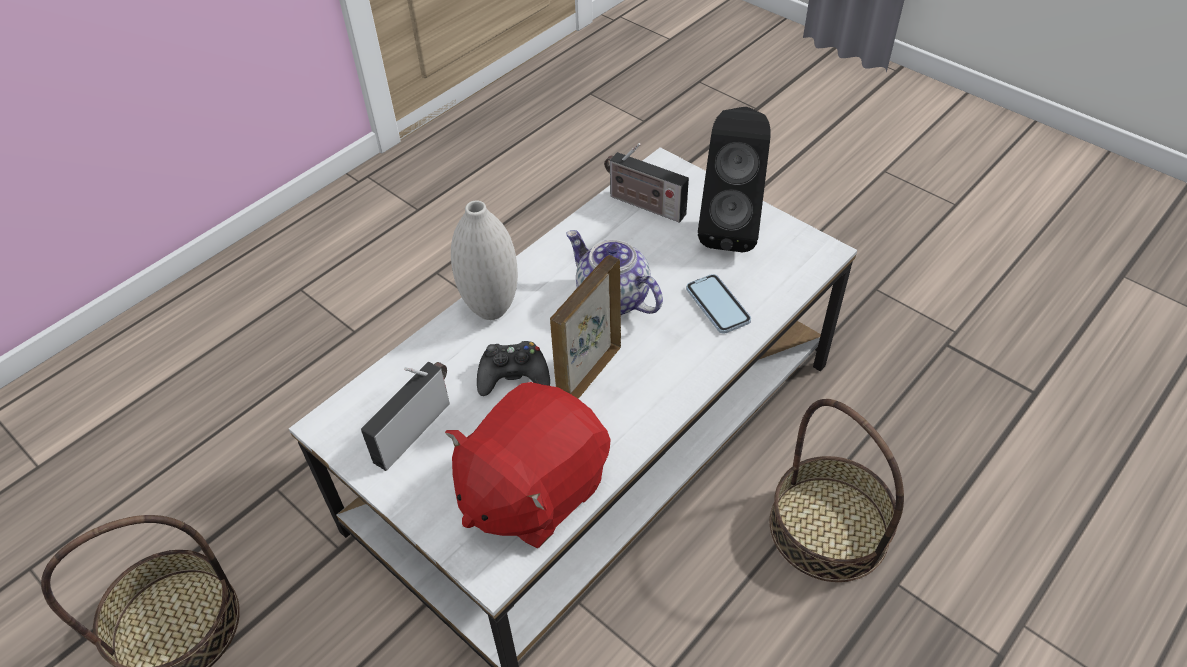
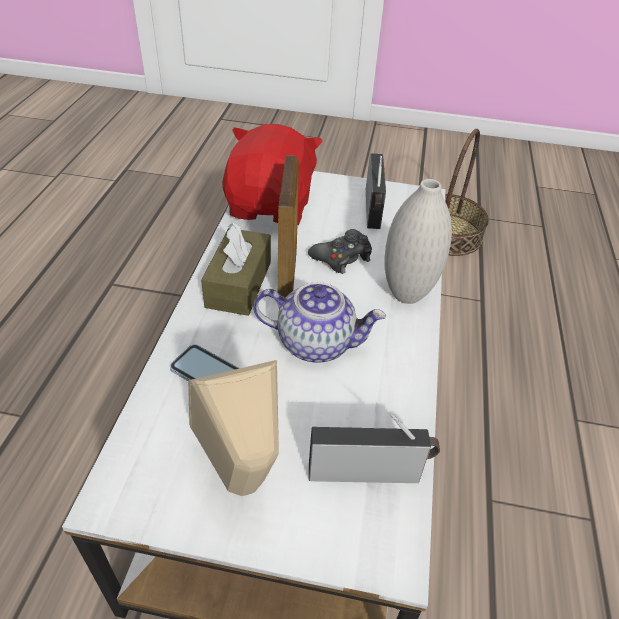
camera: 145 degrees right, 5 degrees down
(644, 386) = (239, 284): none -> brown tissue box
(730, 228) = (243, 484): black speaker -> beige speaker
(829, 528) = (83, 434): basket -> none

